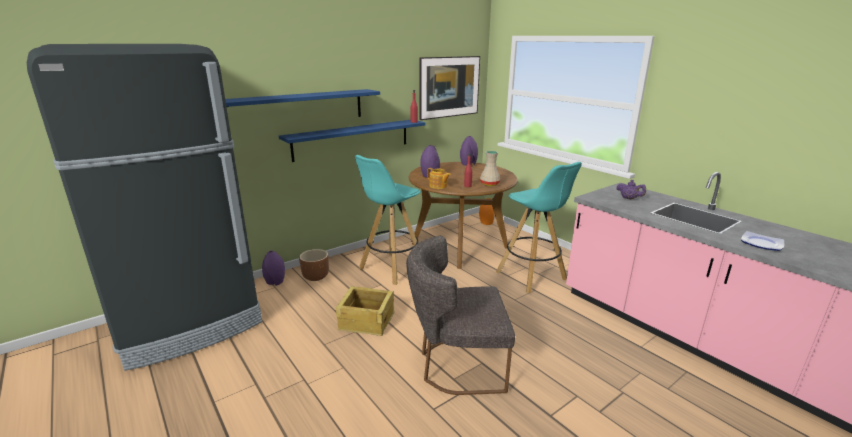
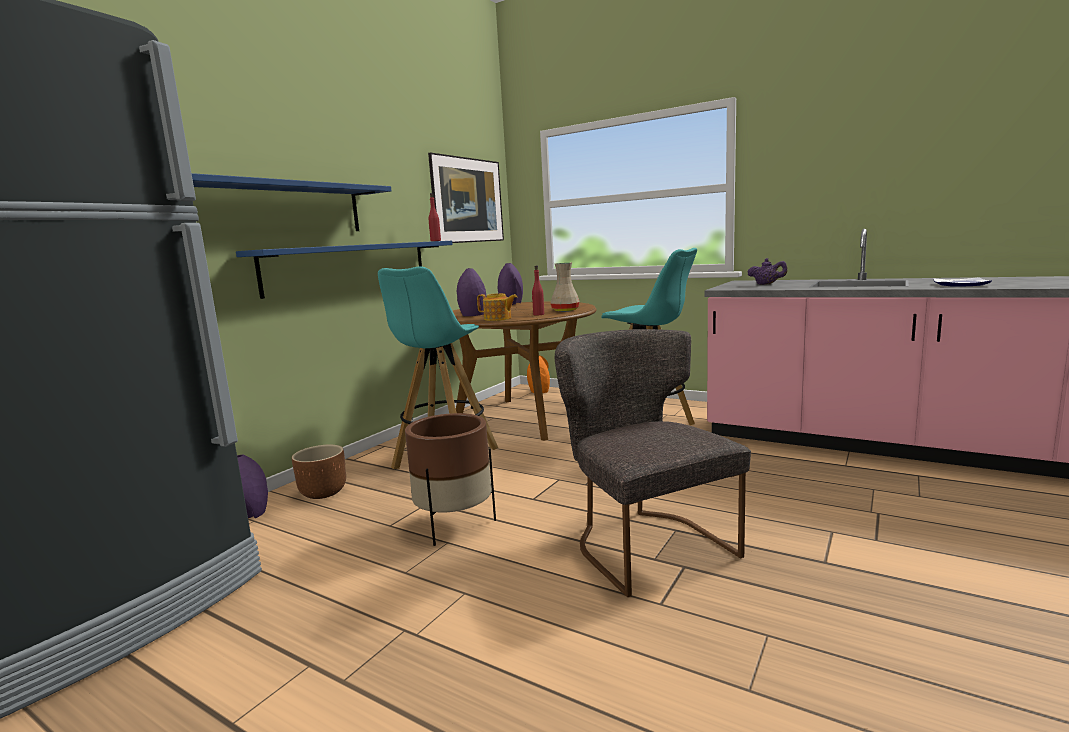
camera: 20 degrees left, 10 degrees down
(366, 320) = (455, 525): crate -> brown planter
(456, 365) = (643, 542): grey chair -> grey chair turned 90 degrees clockwise

